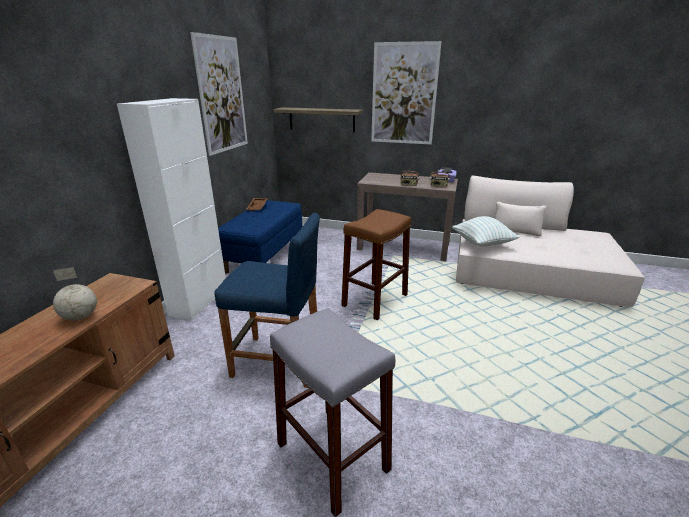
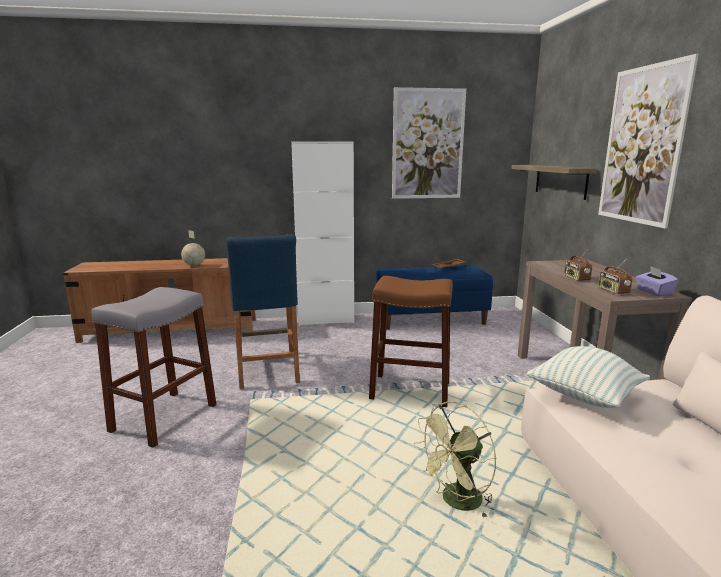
camera: 65 degrees right, 10 degrees down
(505, 324) = (456, 503): none -> green fan

